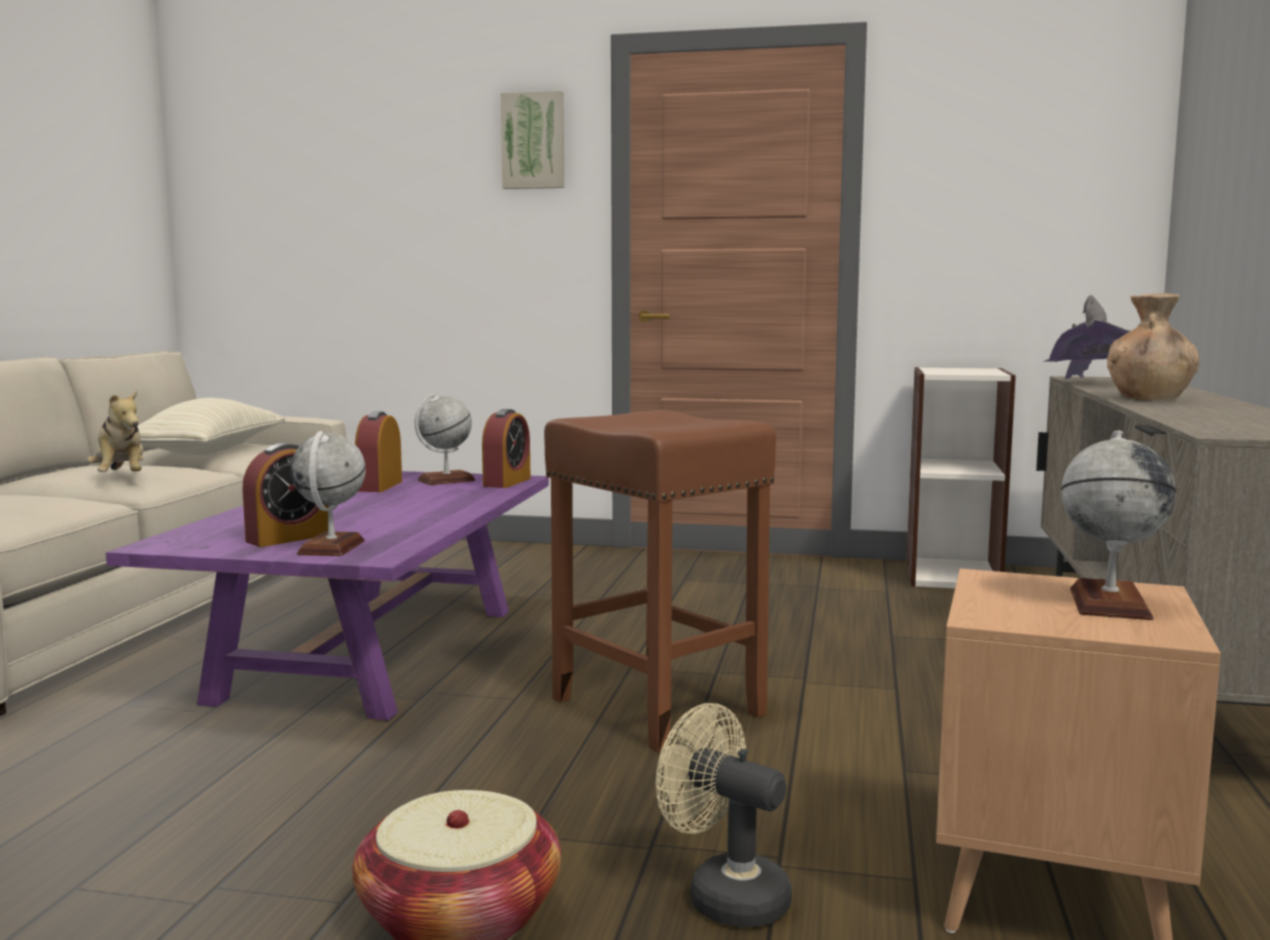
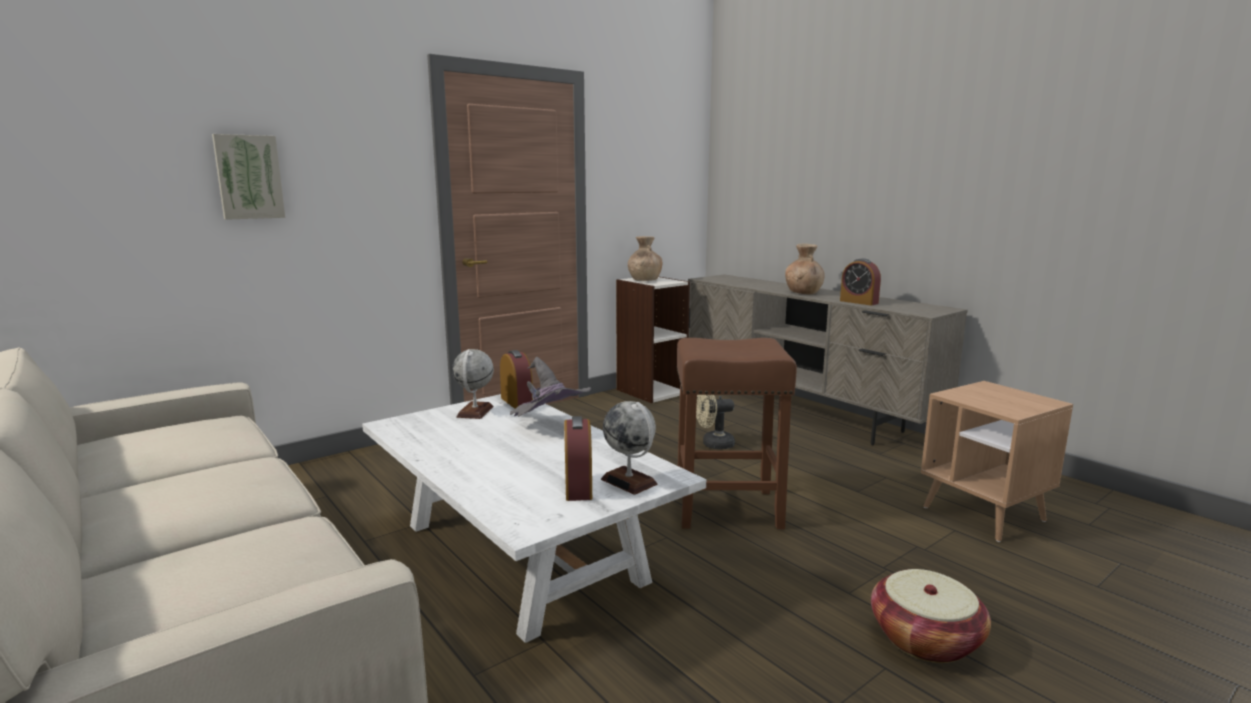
camera: 50 degrees left, 5 degrees up
(121, 478) = (235, 494): plush toy -> none
(207, 452) = (183, 445): beige pillow -> none
(371, 653) = (521, 553): purple coffee table -> white coffee table
(380, 486) = (454, 430): alarm clock -> alarm clock (859, 302)
(533, 141) = (373, 130): picture -> picture (249, 177)
(724, 895) = (944, 570): beige fan -> beige fan (713, 444)
(948, 369) = (644, 280): none -> brown vase
(1092, 383) = (734, 283): grey hat -> grey hat (549, 426)
(1109, 603) = (1003, 394): globe -> none

